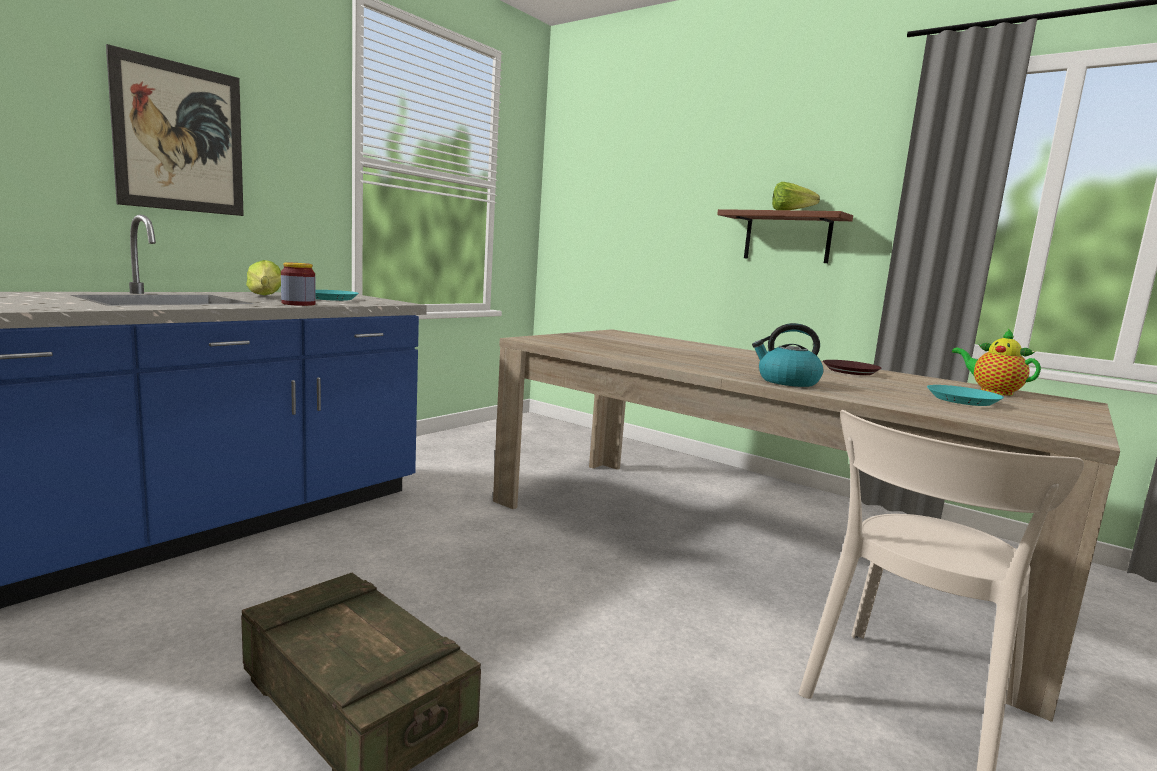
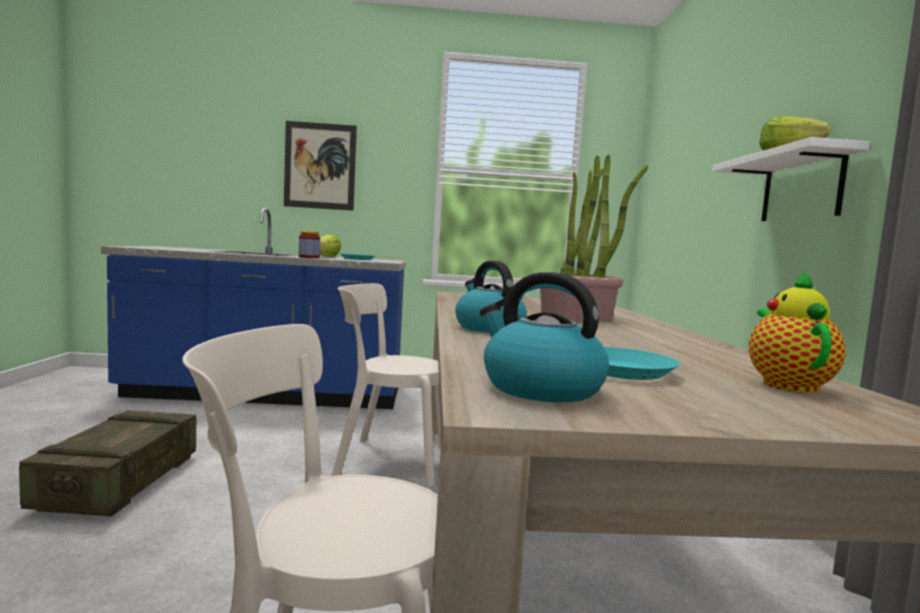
camera: 50 degrees right, 5 degrees down
(532, 542) = (386, 461): none -> beige chair
(719, 354) = (577, 316): none -> potted plant
(787, 237) = (801, 187): brown shelf -> white shelf
(850, 371) = (662, 341): brown plate -> none
(1022, 421) = (539, 388): none -> kettle

